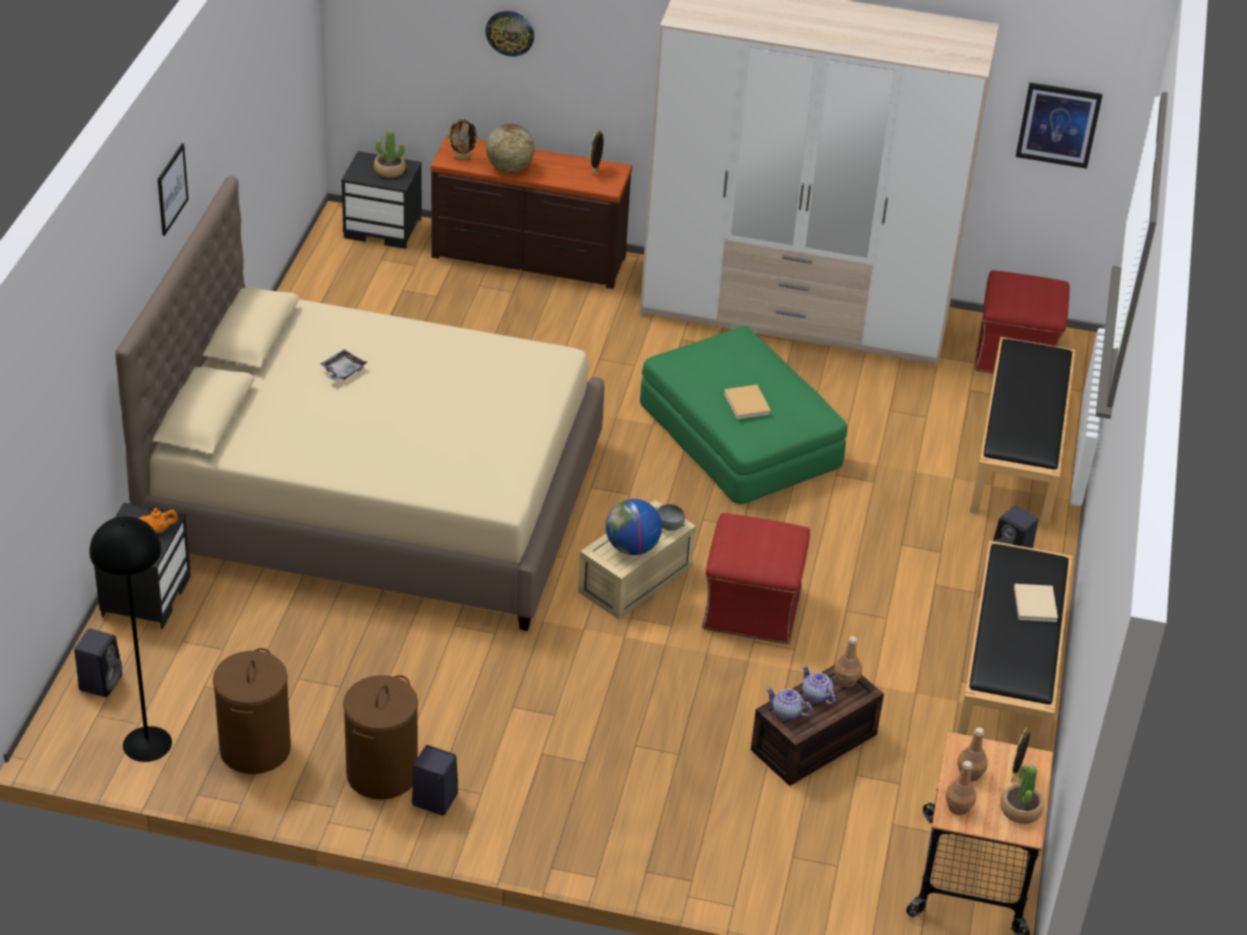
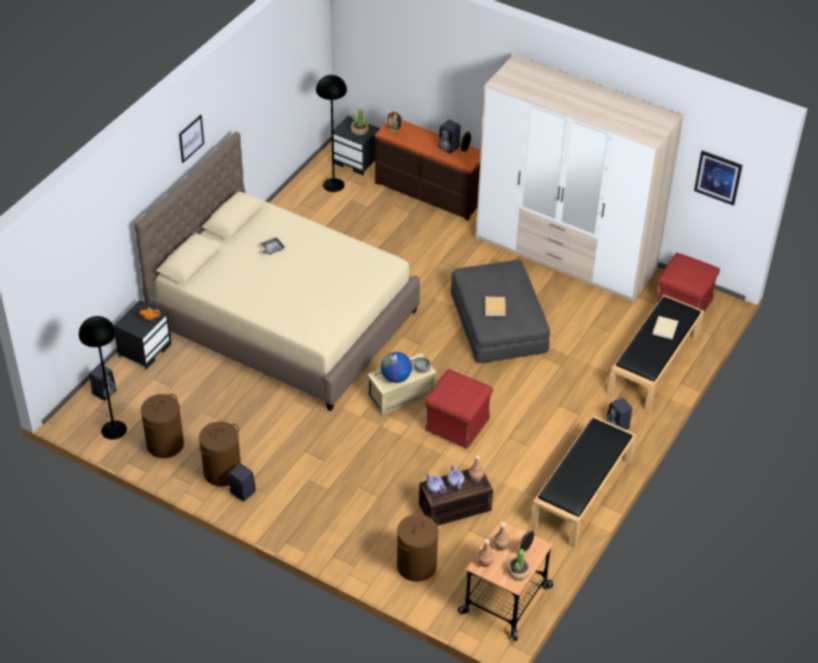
camera: 20 degrees right, 5 degrees up
(362, 271) = (333, 185): none -> black floor lamp
(509, 168) = (417, 143): globe -> none
(510, 32) = (426, 67): wall clock -> none
(566, 167) = (449, 147): none -> black speaker
(740, 434) = (499, 321): green ottoman -> grey ottoman
(797, 855) = (416, 566): none -> brown laundry basket
(1035, 603) = (597, 457): beige book -> beige book (665, 328)

